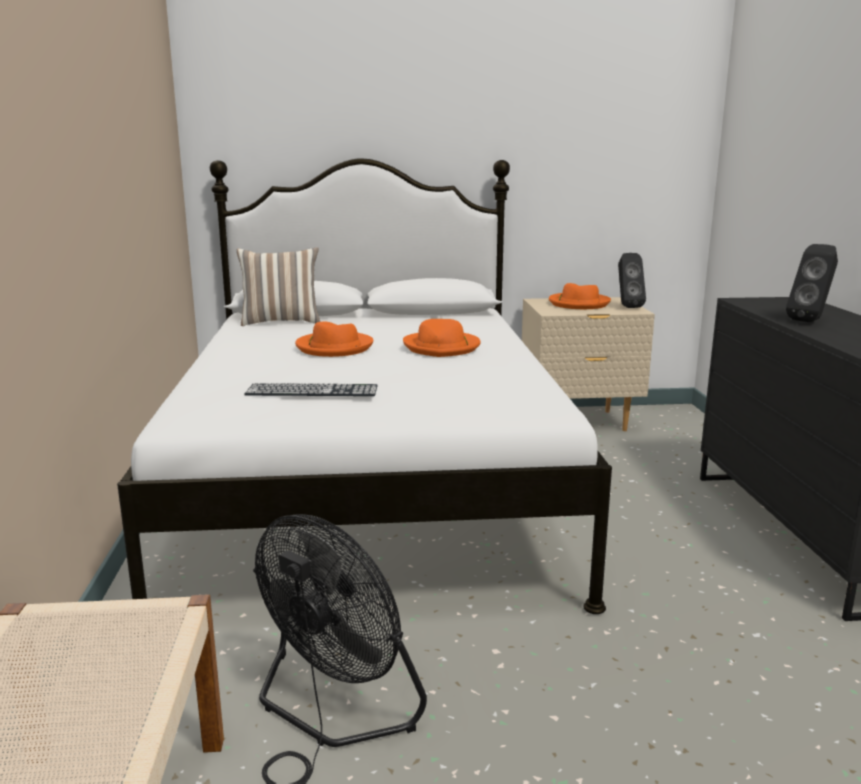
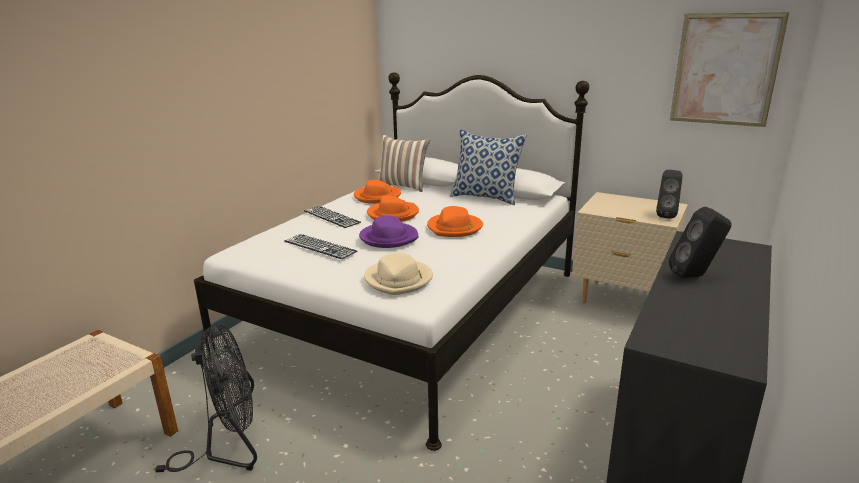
camera: 35 degrees right, 5 degrees up
(253, 362) = (331, 217): none -> keyboard
(384, 368) = (389, 237): none -> purple hat
(413, 318) = (486, 197): none -> pillow
(486, 400) = (399, 279): none -> beige hat
(578, 304) = (631, 205): orange hat -> orange hat (377, 196)
(648, 142) = (725, 70): none -> picture

